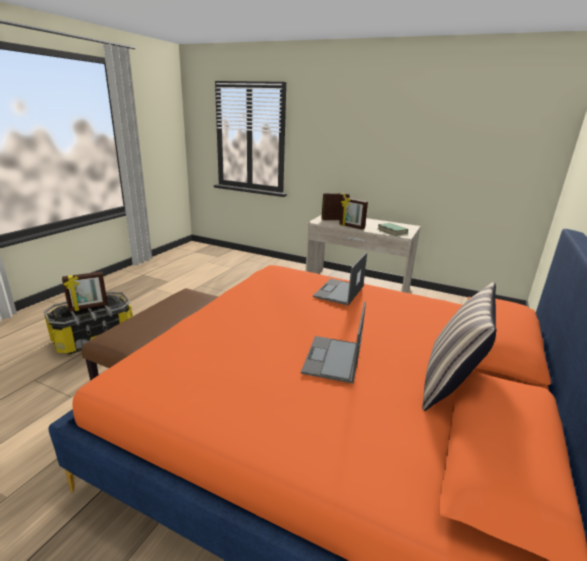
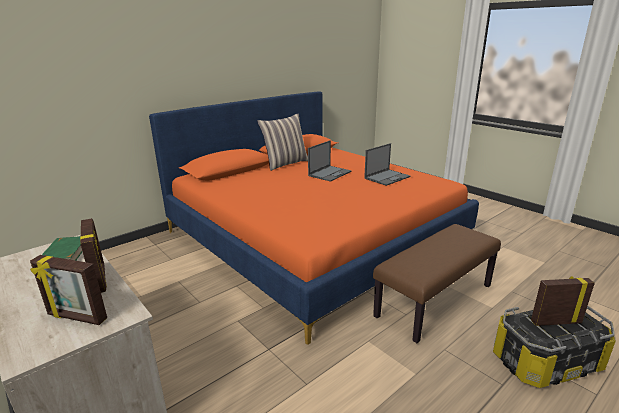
camera: 155 degrees left, 0 degrees up
(339, 292) = (279, 202): laptop -> laptop (387, 177)

